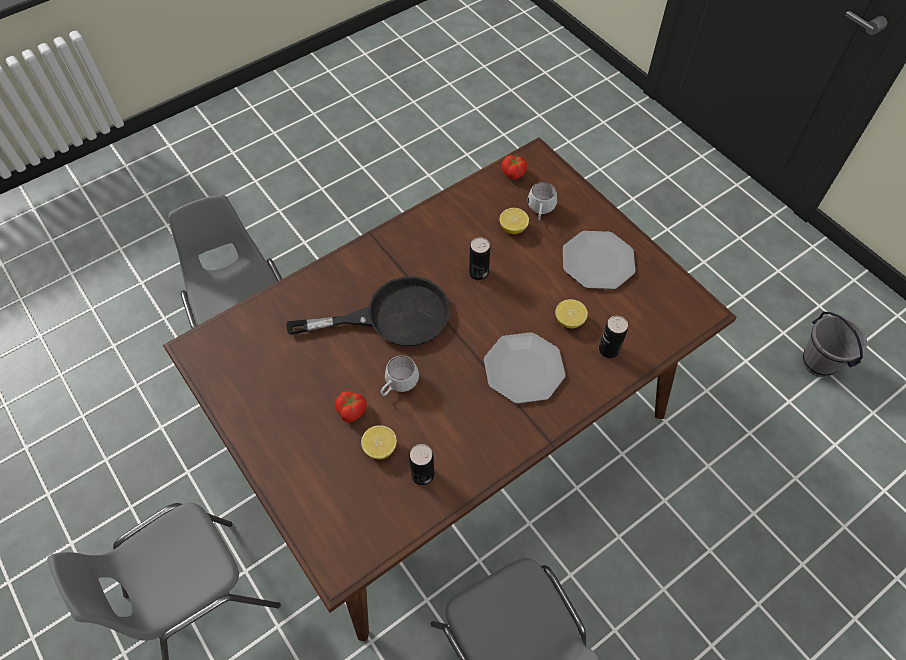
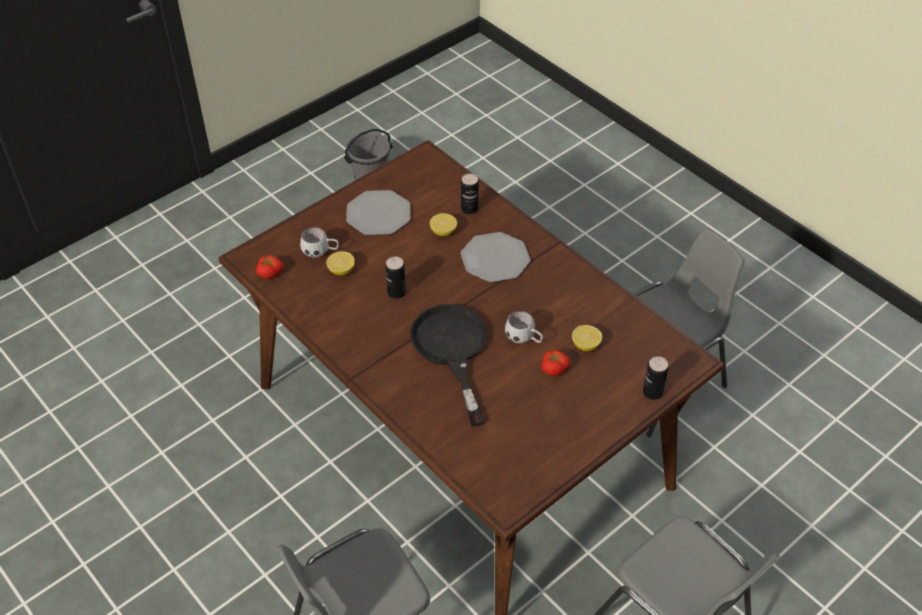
camera: 95 degrees left, 10 degrees down
(423, 475) = (603, 315): can -> can (652, 392)

